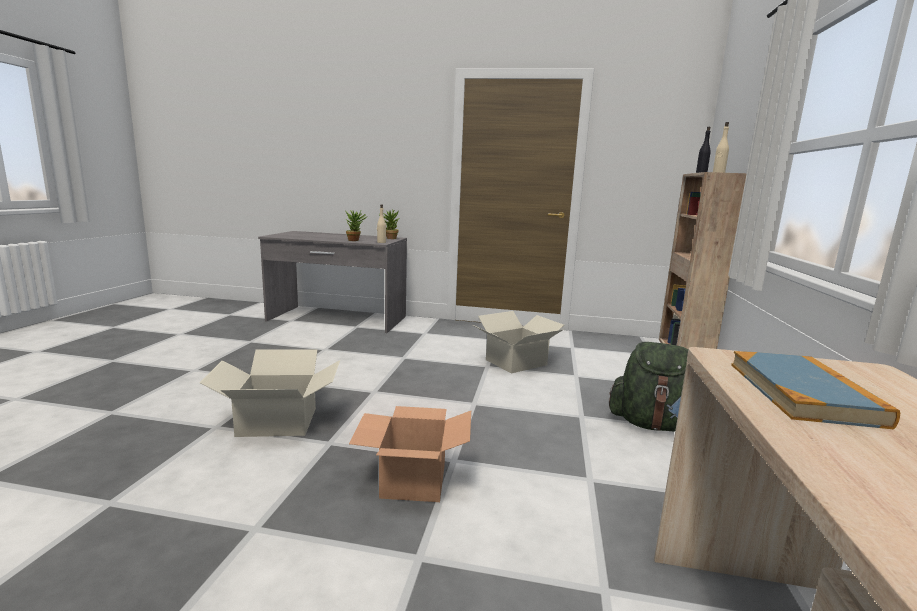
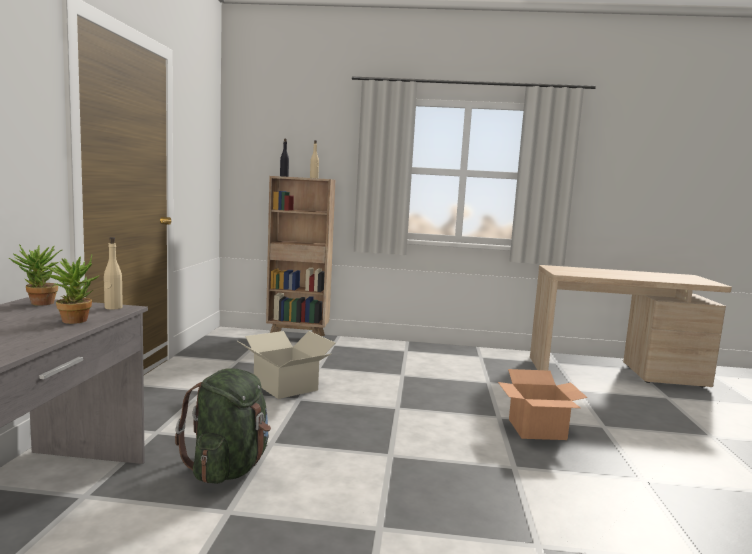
camera: 95 degrees left, 5 degrees down
(277, 422) = (497, 503): cardboard box -> none
(652, 424) = (404, 359): green backpack -> green backpack (229, 468)
(802, 392) = (591, 273): book -> none

